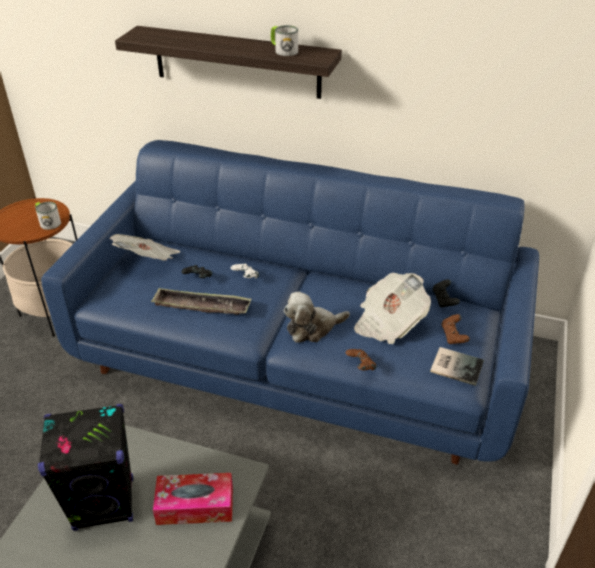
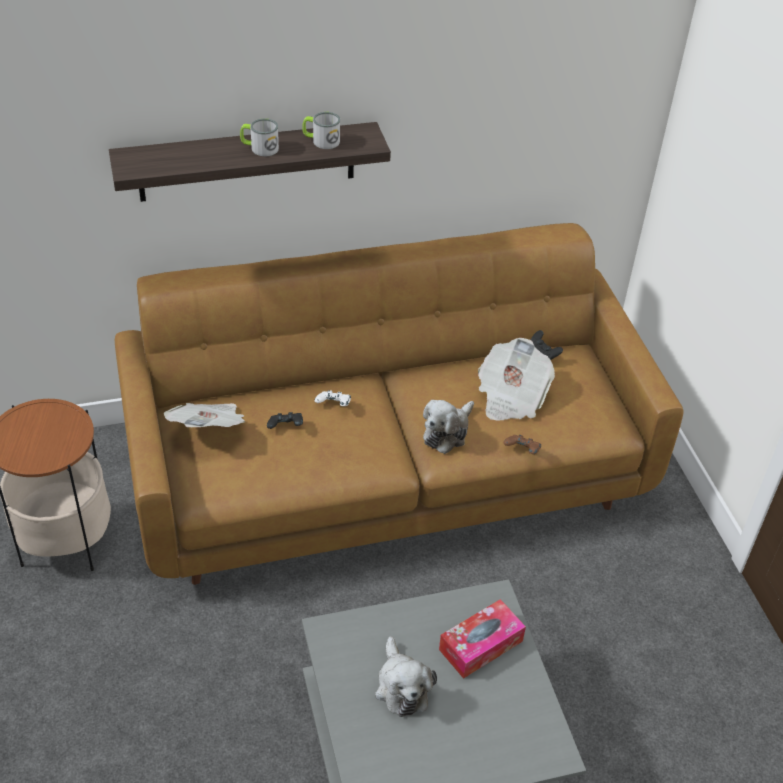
camera: 35 degrees left, 5 degrees up
(48, 222) = (70, 430): mug -> mug (259, 148)
(105, 504) = (401, 686): black speaker -> plush toy
(201, 306) = (319, 456): tray -> none
(297, 355) = (387, 469): blue sofa -> brown sofa
(453, 336) = (576, 386): brown game controller -> none
(455, 365) = (599, 414): book -> none

